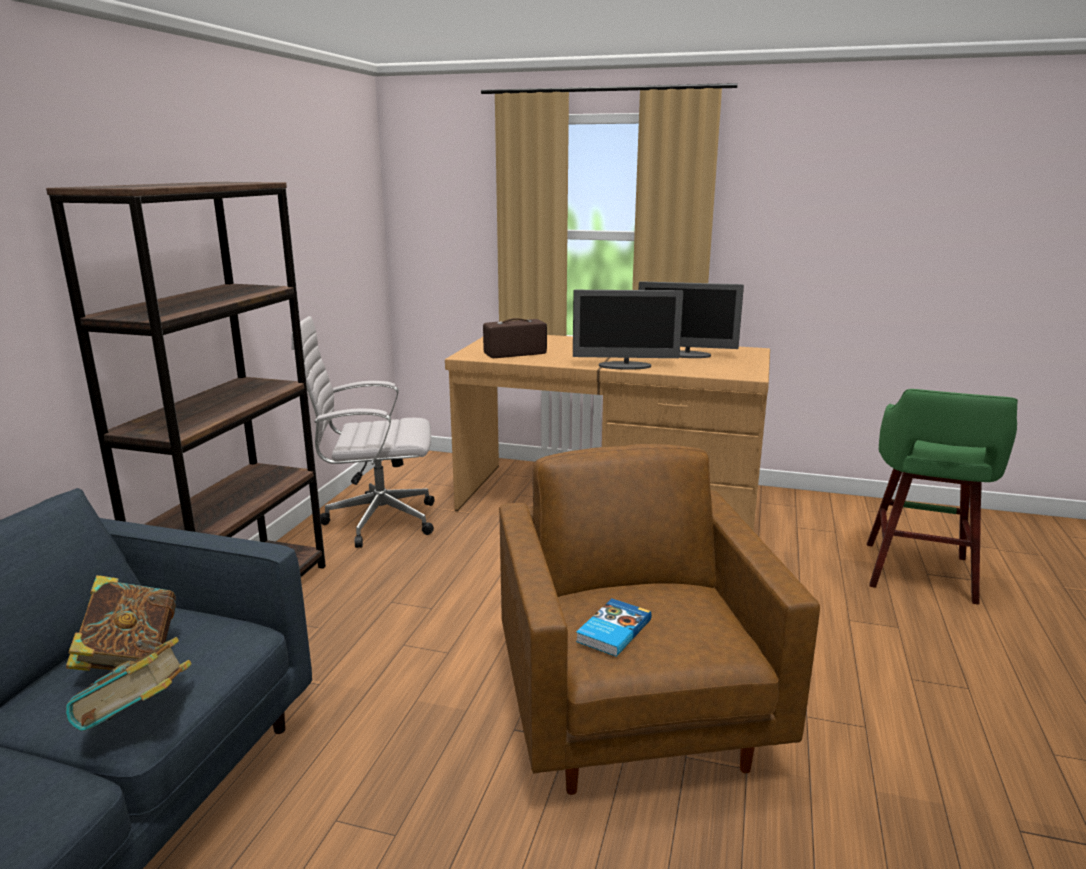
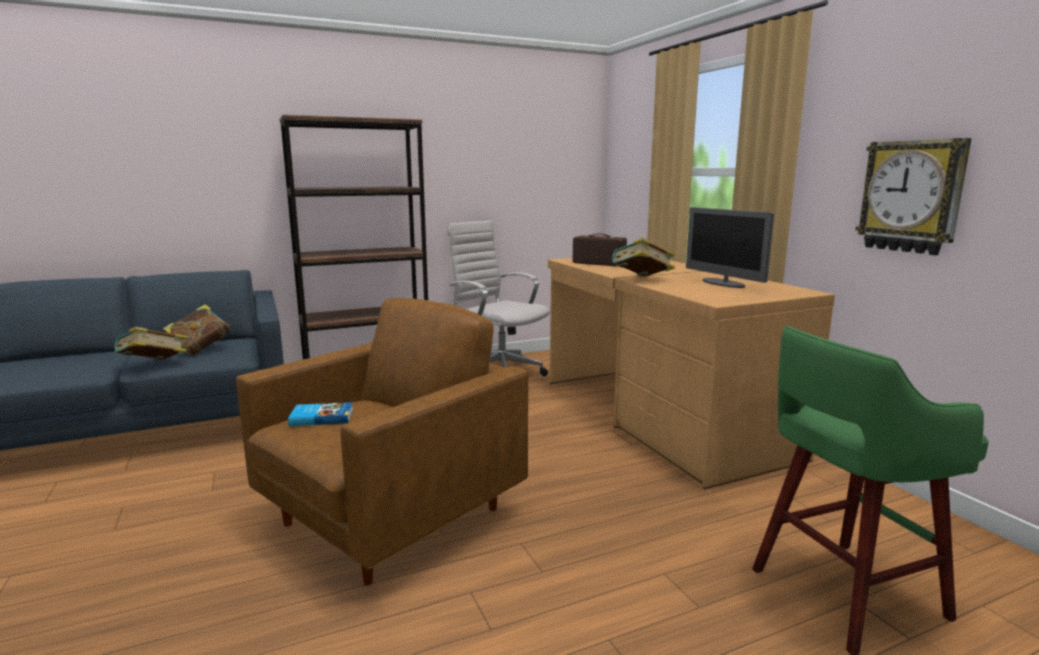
camera: 50 degrees right, 5 degrees down
(625, 366) = (641, 280): monitor -> book
(816, 261) = (911, 196): none -> wall clock

